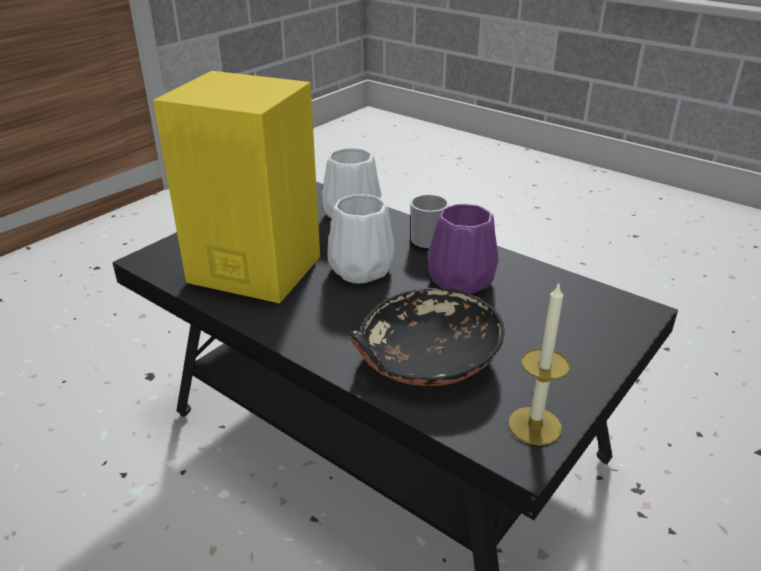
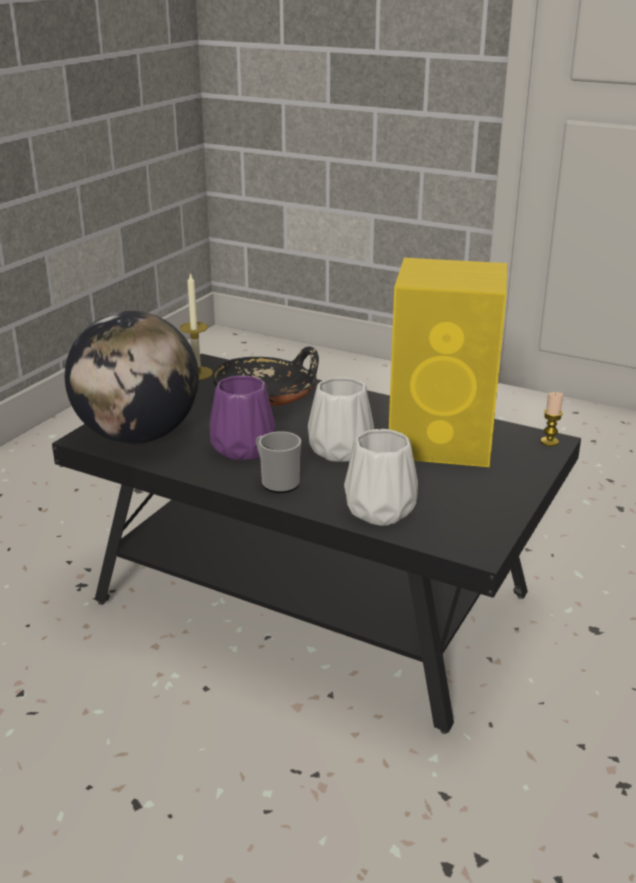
camera: 170 degrees right, 5 degrees down
(149, 259) = (549, 442): none -> candle
(581, 308) = (138, 436): none -> globe

